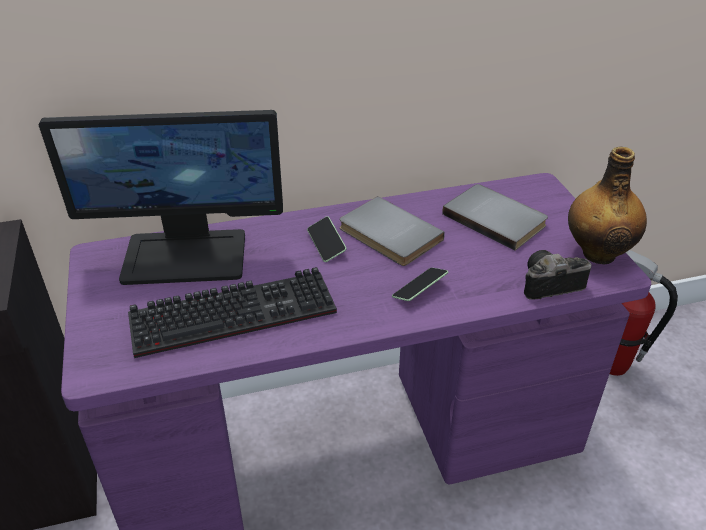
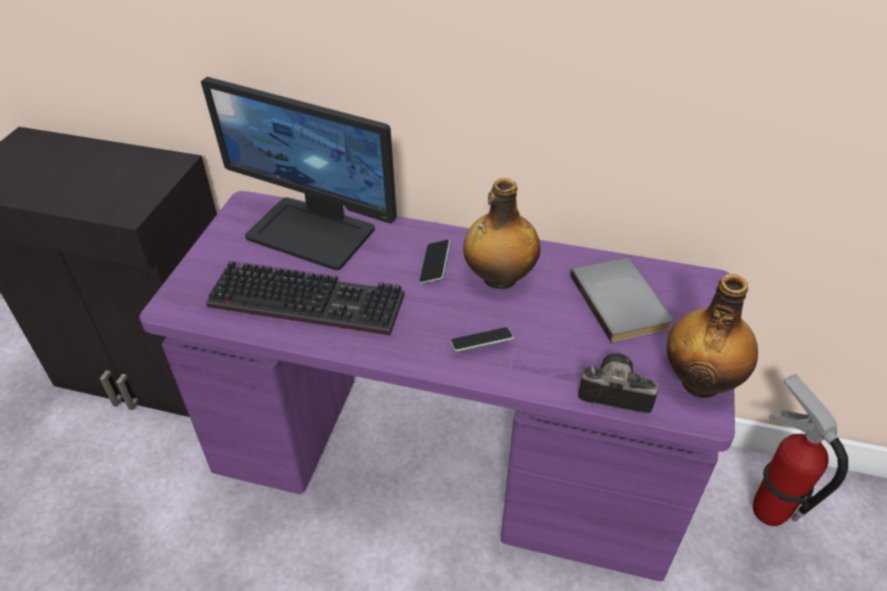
camera: 30 degrees right, 5 degrees up
(387, 235) = (498, 278): grey book -> bottle

